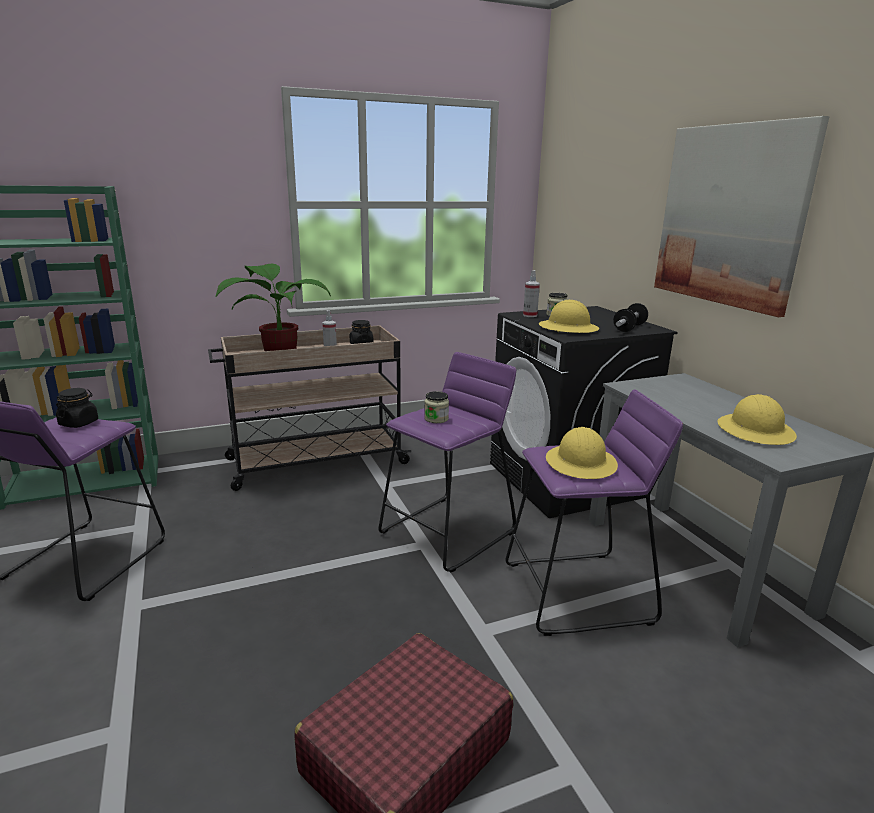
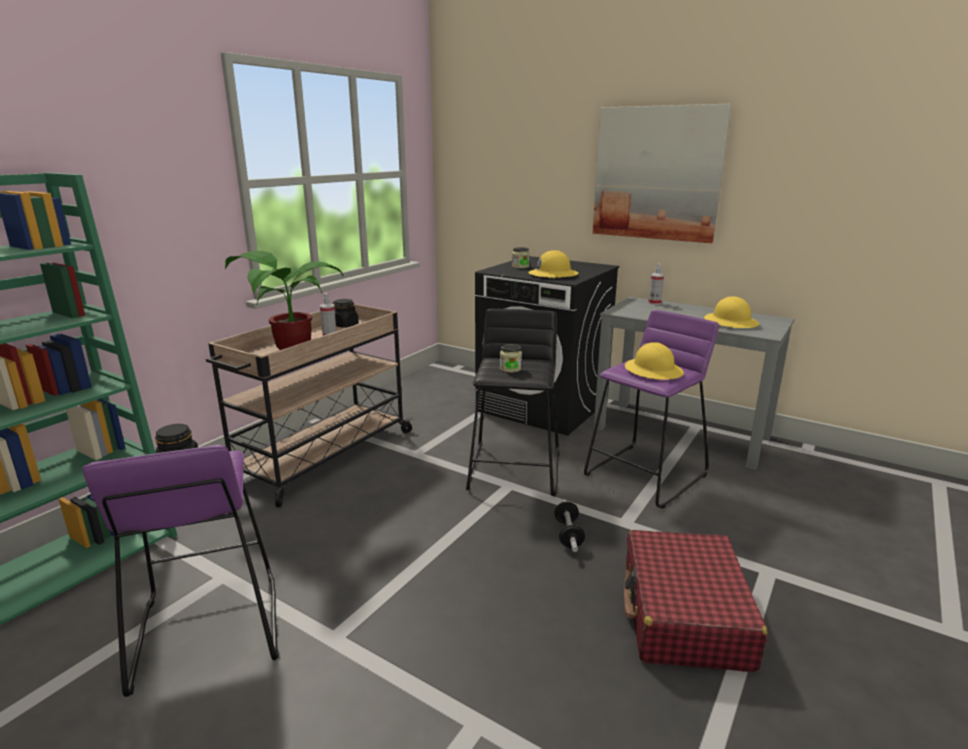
camera: 35 degrees left, 0 degrees up
(448, 533) = (515, 470): purple stool -> black stool
(530, 315) = (503, 270): spray bottle -> spray bottle (654, 303)
(629, 328) = (588, 268): dumbbell -> dumbbell (568, 534)

